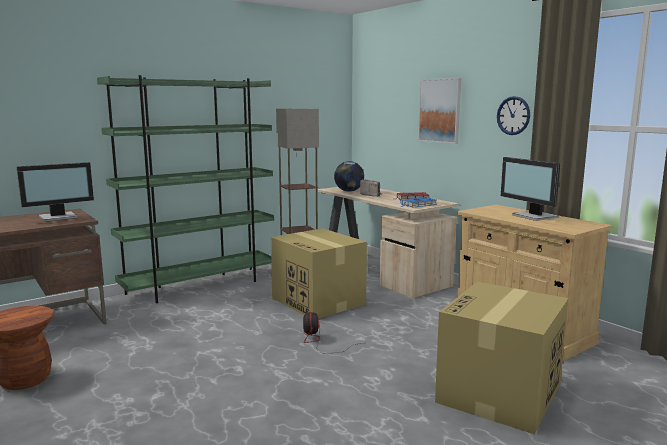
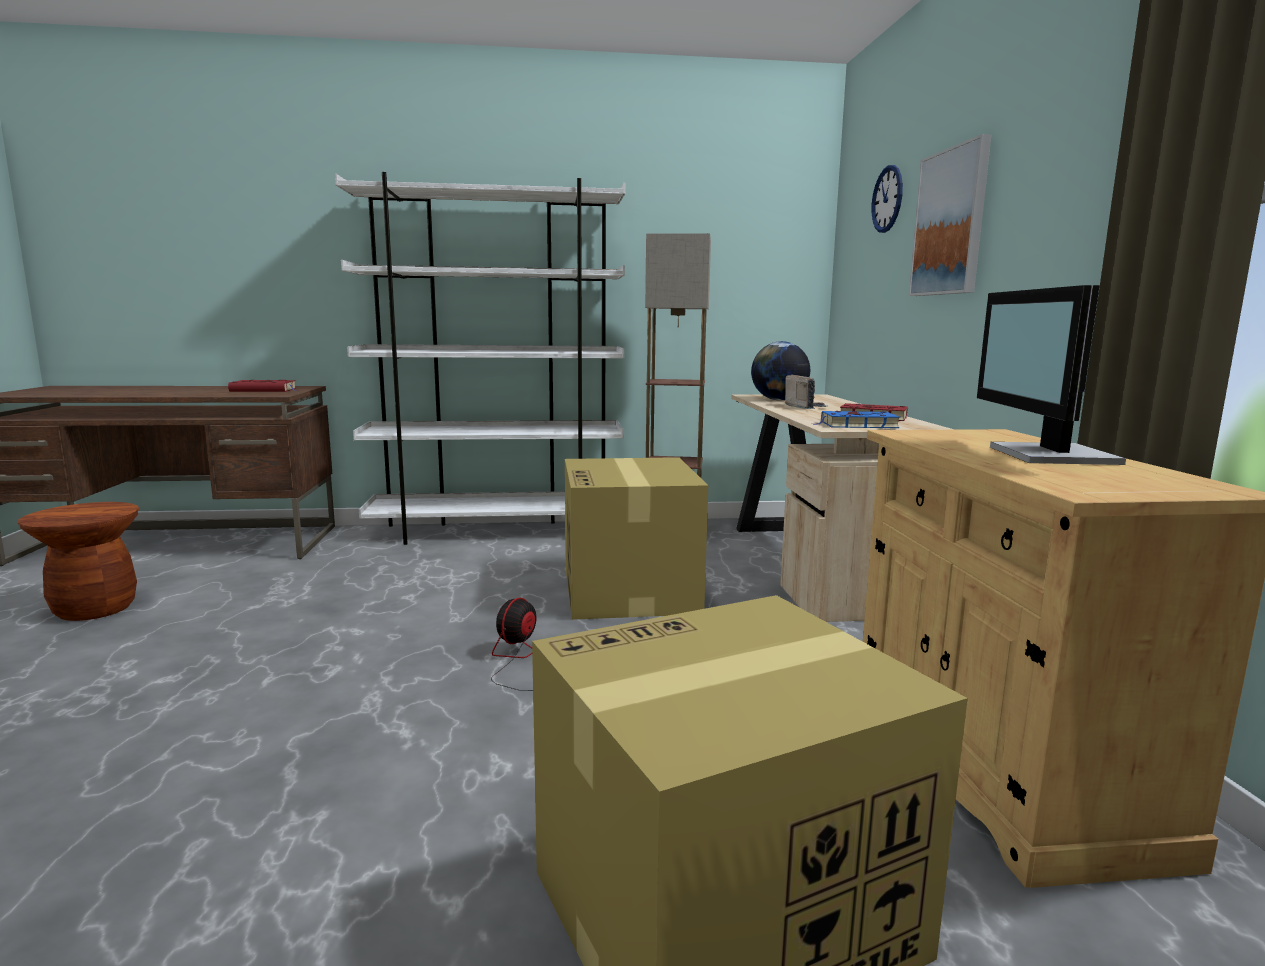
camera: 30 degrees right, 0 degrees up
(59, 217) = (265, 390): monitor -> red book
(200, 286) = (497, 532): green bookcase -> white bookcase
(513, 115) = (1085, 201): wall clock -> wall clock (887, 199)

